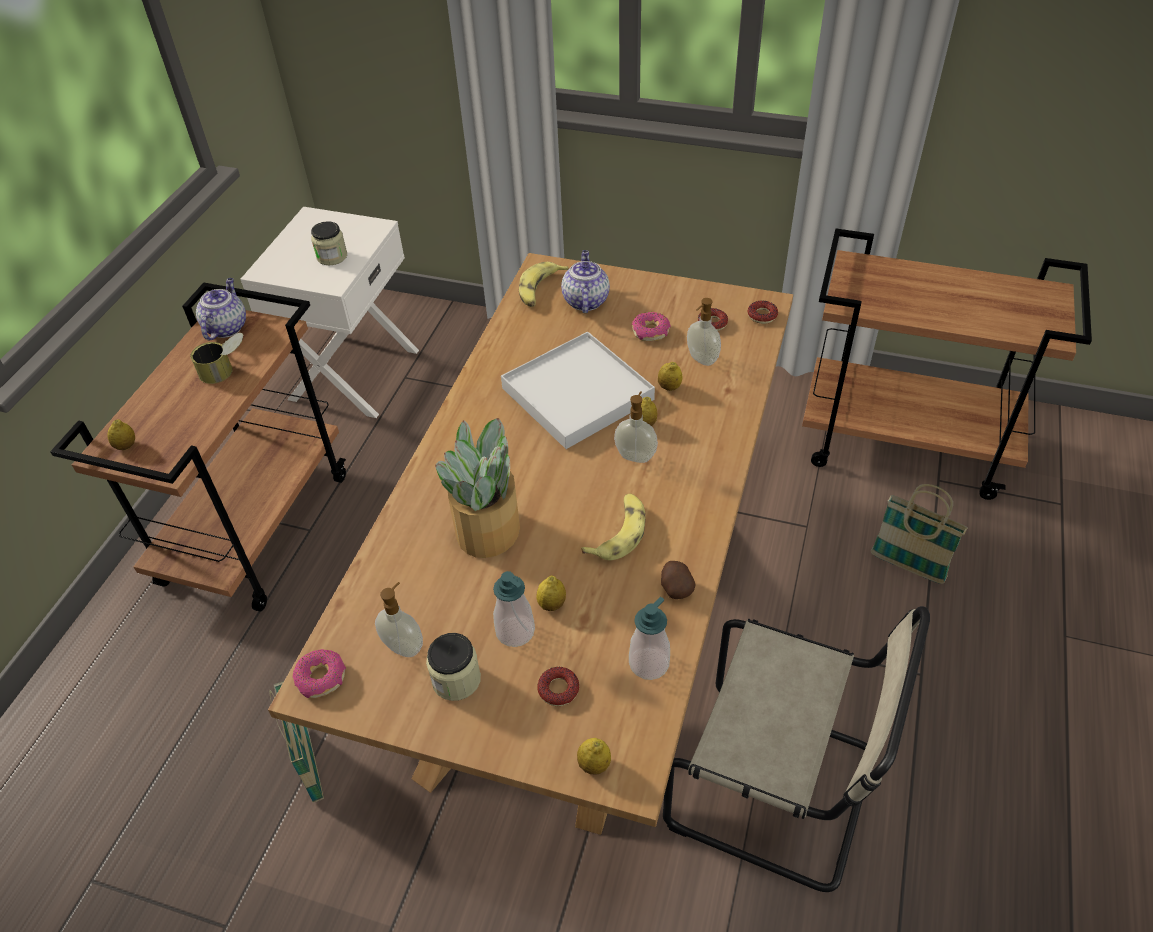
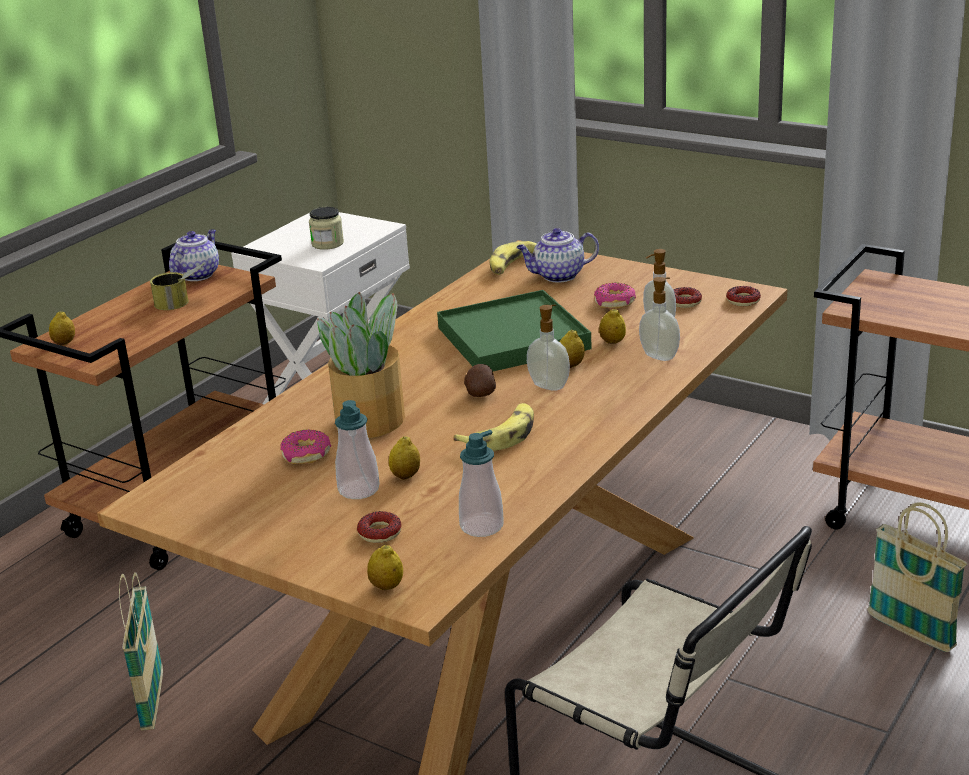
camera: 15 degrees right, 20 degrees down
(321, 678) = (157, 498): donut -> donut (306, 455)
(404, 646) = (246, 487): soap dispenser -> soap dispenser (660, 356)
(456, 679) = (283, 514): jar -> none
(577, 394) = (512, 338): white tray -> green tray
(585, 300) = (557, 276): teapot -> teapot turned 120 degrees counterclockwise
(675, 588) = (539, 479): potato -> potato (480, 393)

